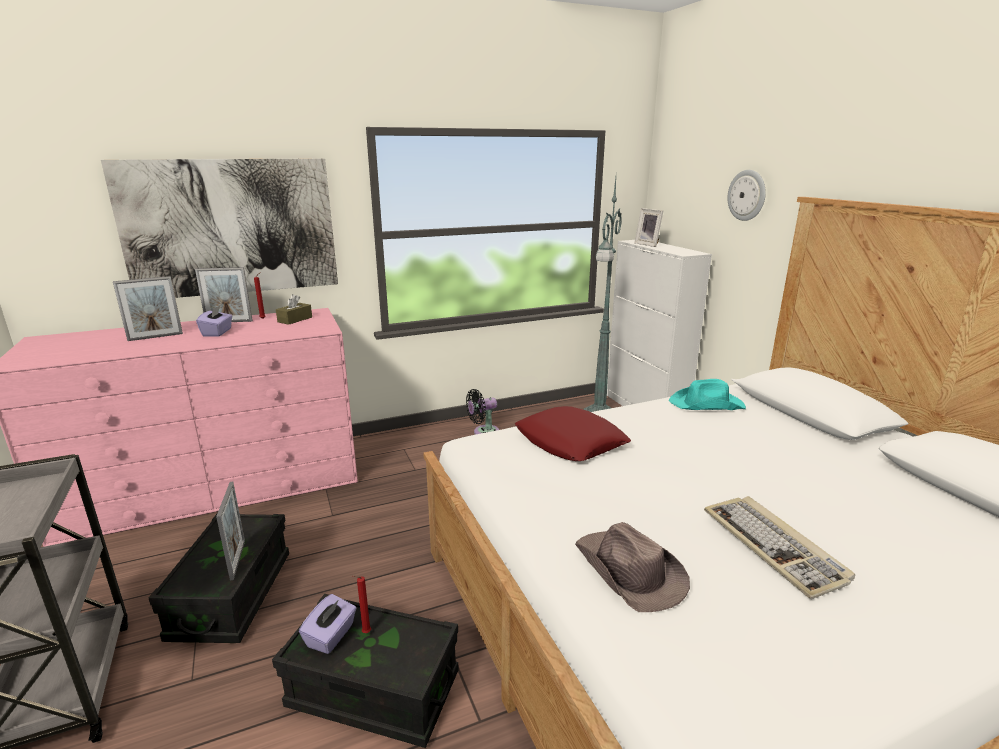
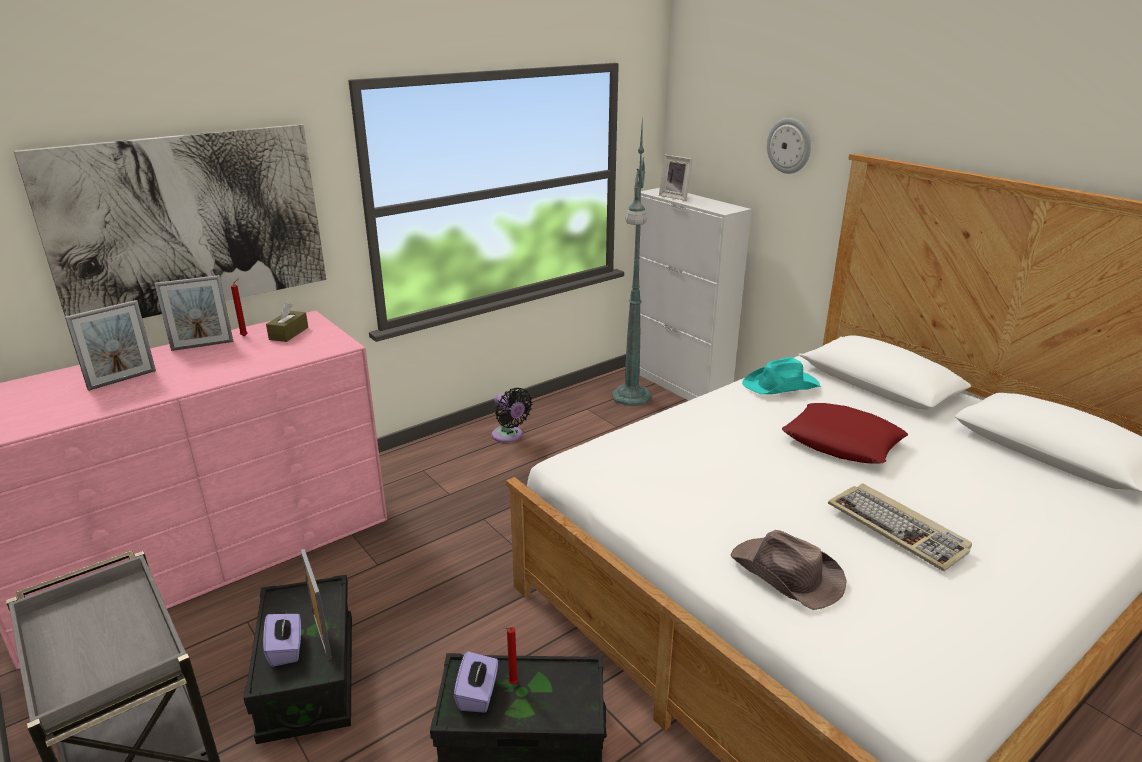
camera: 15 degrees left, 5 degrees up
(217, 332) = (202, 364): purple tissue box -> purple tissue box (286, 649)
(483, 432) = (509, 436): black fan -> black fan turned 90 degrees counterclockwise
(570, 442) = (668, 448): red pillow -> red pillow (842, 442)

